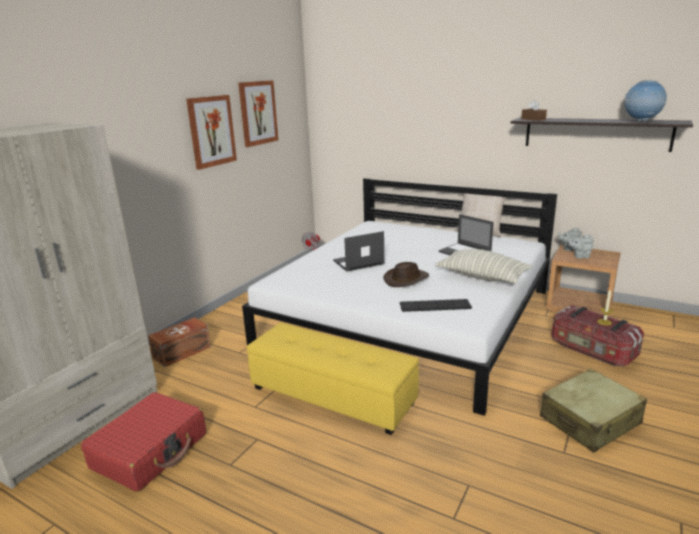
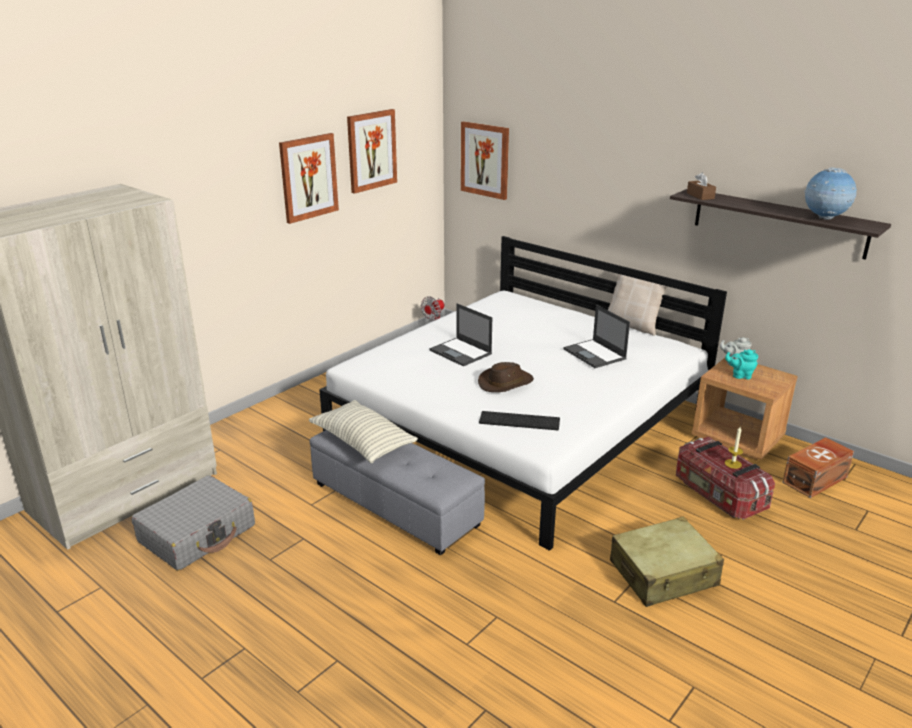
camera: 10 degrees right, 5 degrees up
(150, 451) = (197, 534): red suitcase -> grey suitcase
(183, 352) = (253, 432): brown storage box -> brown storage box (816, 480)
(332, 395) = (396, 503): yellow ottoman -> grey ottoman
(344, 120) = (485, 160): none -> picture
(358, 262) = (461, 352): laptop -> laptop turned 120 degrees counterclockwise
(482, 277) = (595, 391): pillow -> pillow (363, 443)
(580, 256) = (740, 375): grey teapot -> turquoise teapot

